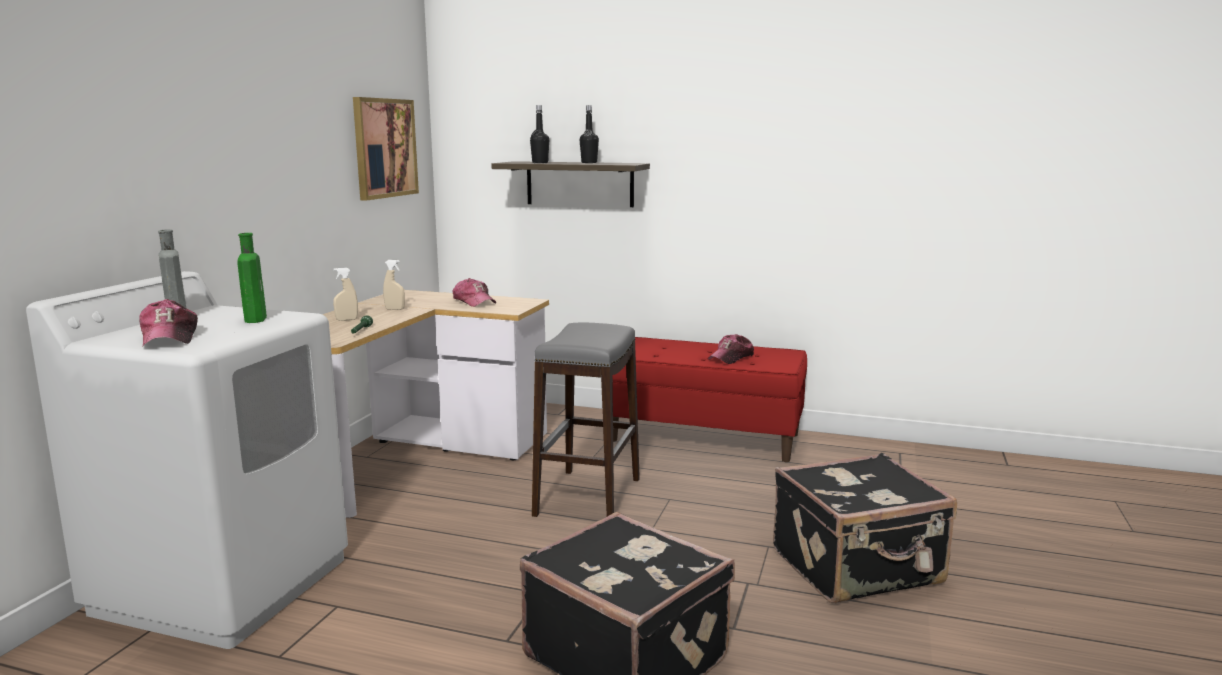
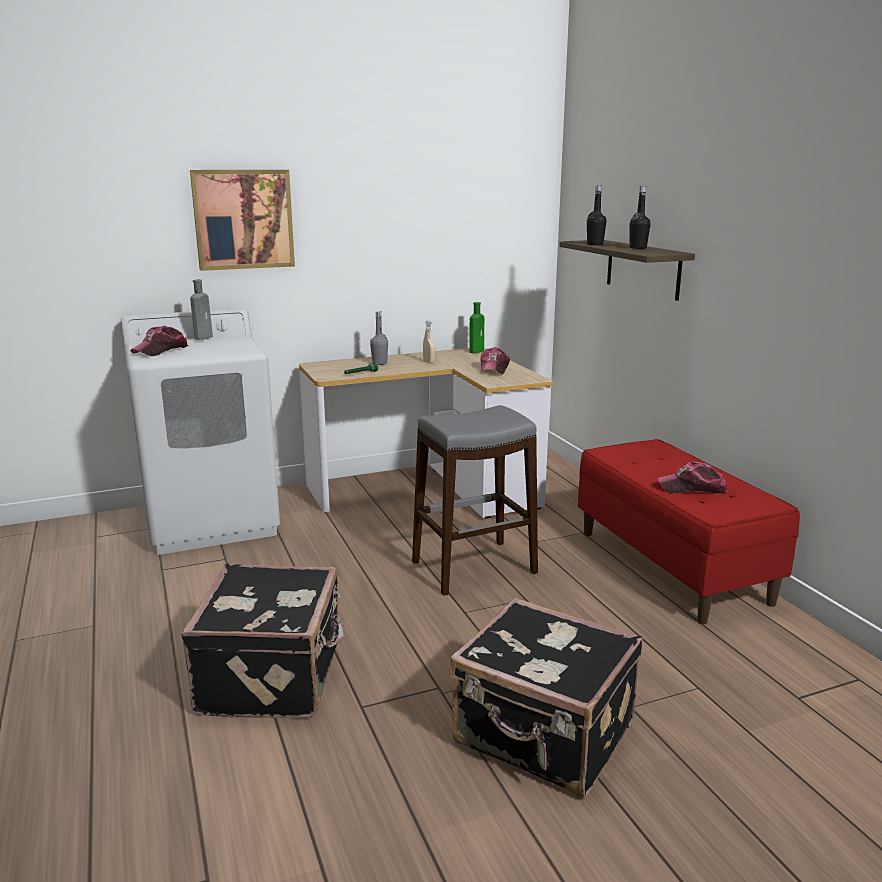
camera: 50 degrees right, 5 degrees up
(255, 319) = (225, 348): green bottle -> green bottle (477, 351)
(346, 320) = (379, 363): beige spray bottle -> grey bottle
(384, 148) = (484, 221): picture -> picture (243, 219)

